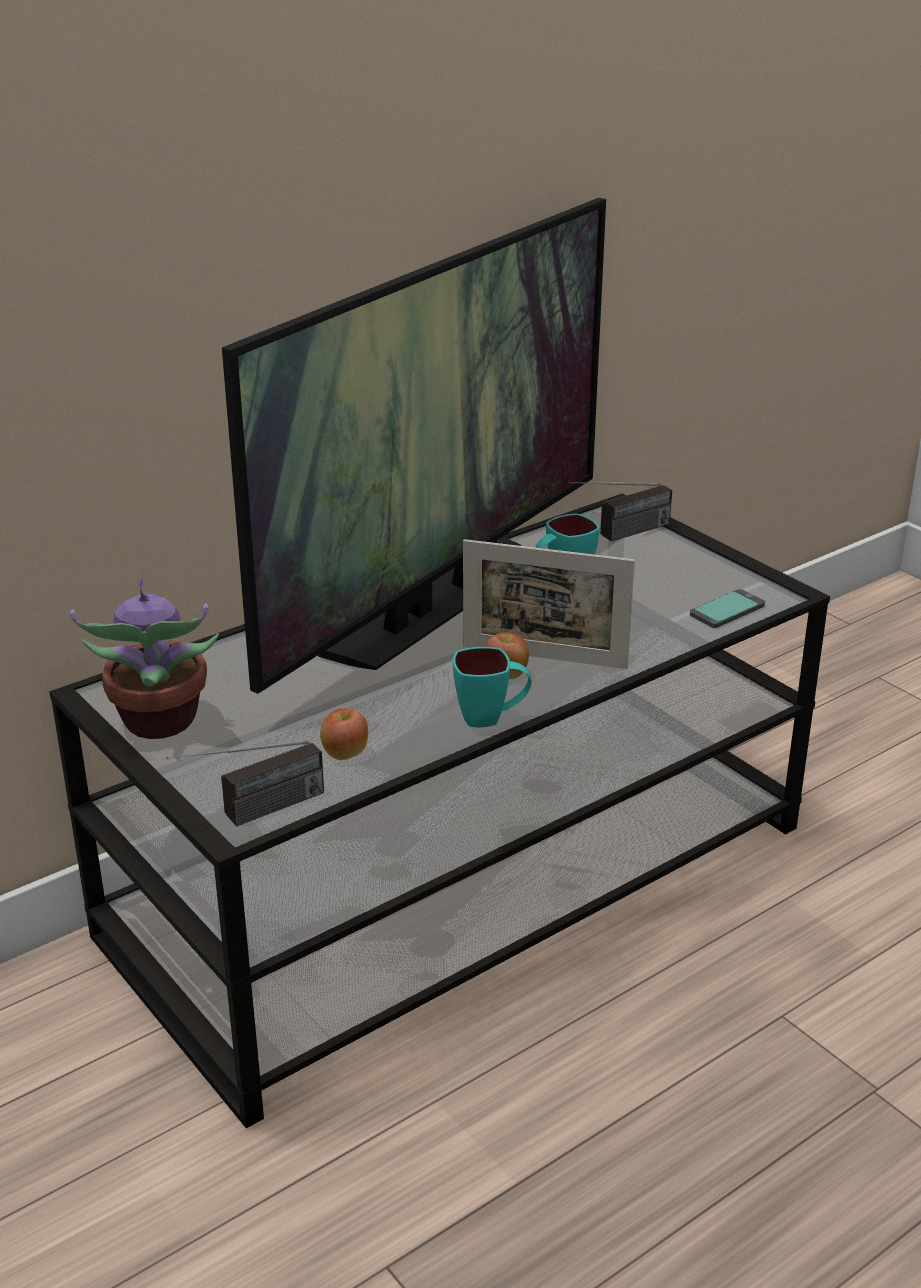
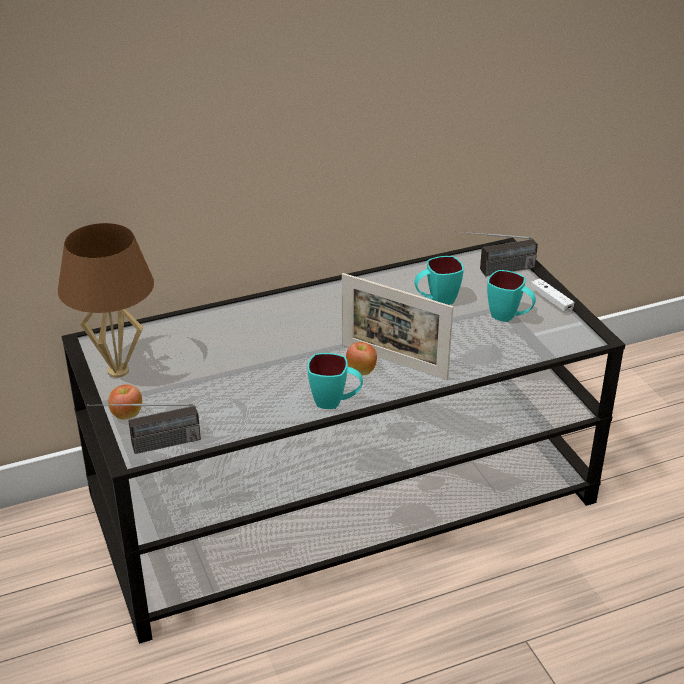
camera: 15 degrees right, 5 degrees up
(159, 723) = (118, 370): potted plant -> brown table lamp
(345, 754) = (227, 413): apple -> apple (127, 415)
(436, 604) = (338, 308): television -> none
(667, 585) = (509, 317): none -> turquoise mug
(711, 558) = (551, 300): none -> white game controller
(726, 610) = (542, 344): phone -> none

